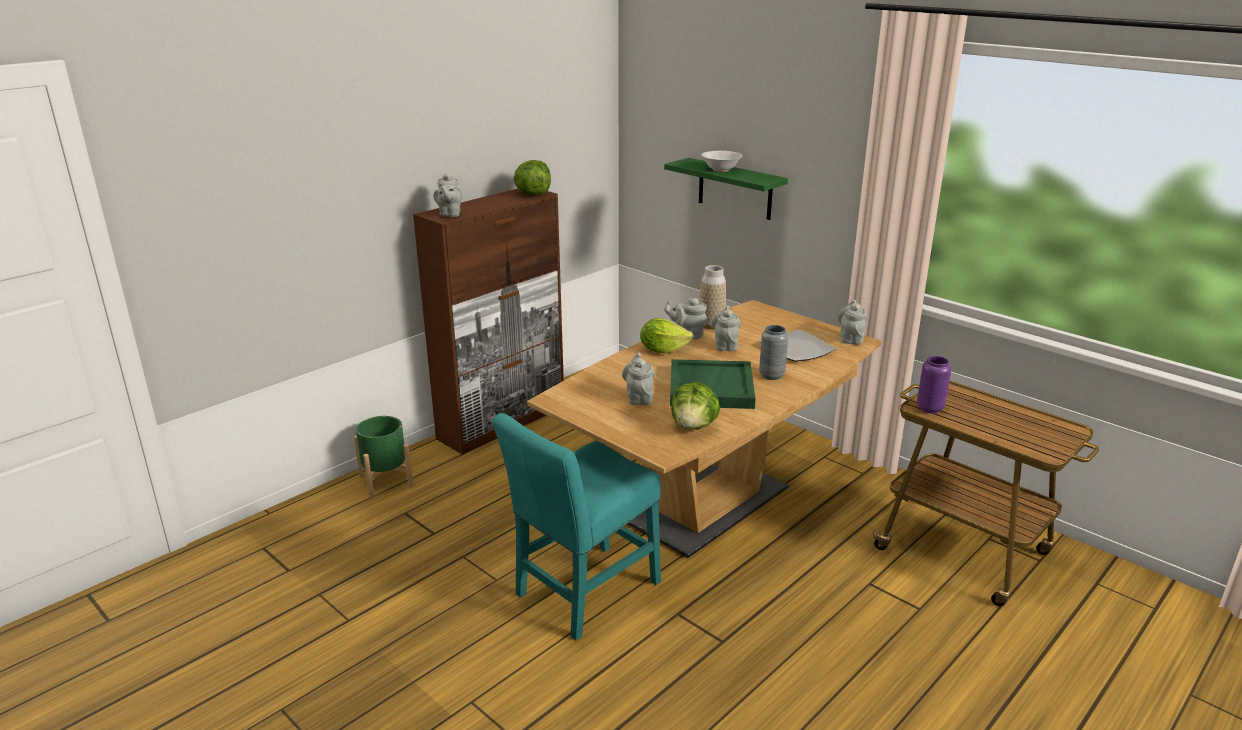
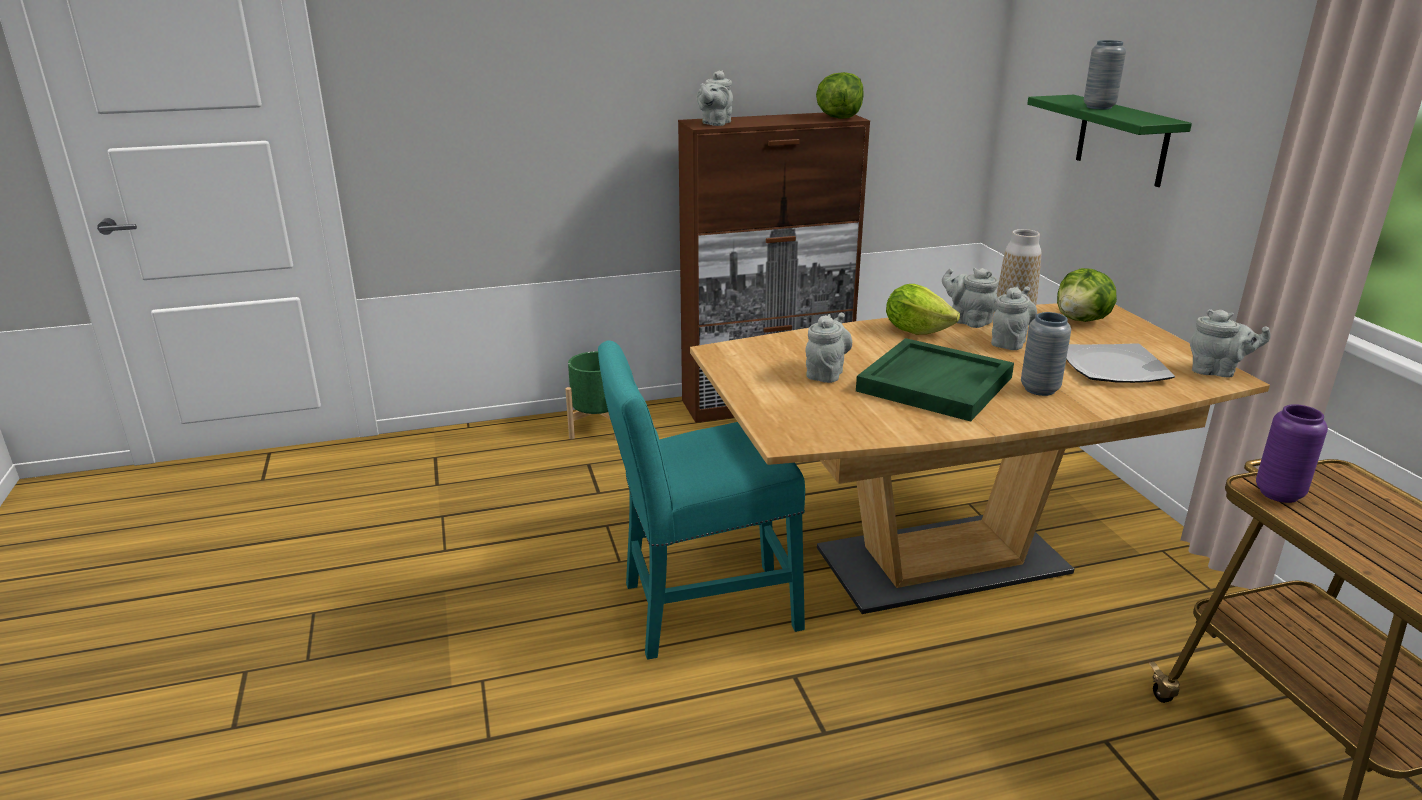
camera: 30 degrees right, 0 degrees up
(694, 426) = (861, 421): lettuce -> lettuce (1082, 320)
(720, 170) = (1099, 107): white bowl -> grey vase
(850, 338) = (1217, 372): grey teapot -> grey teapot turned 75 degrees clockwise

